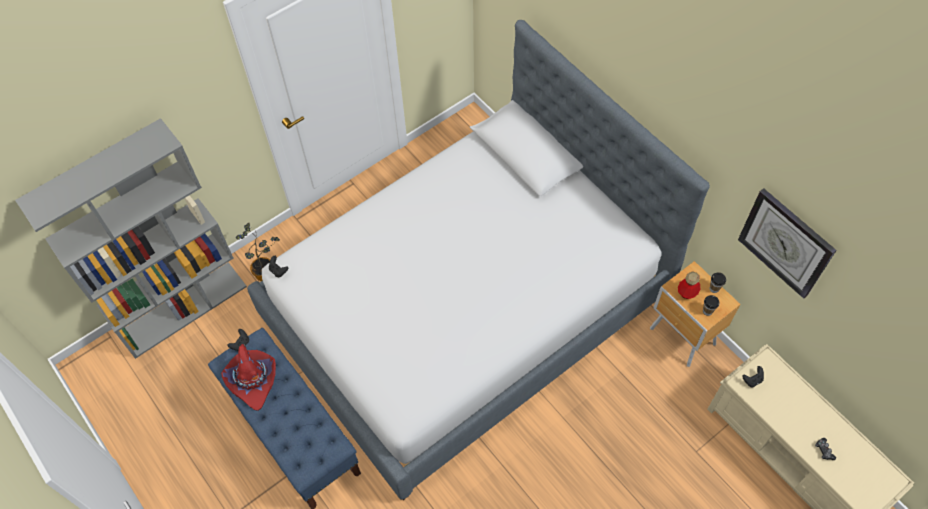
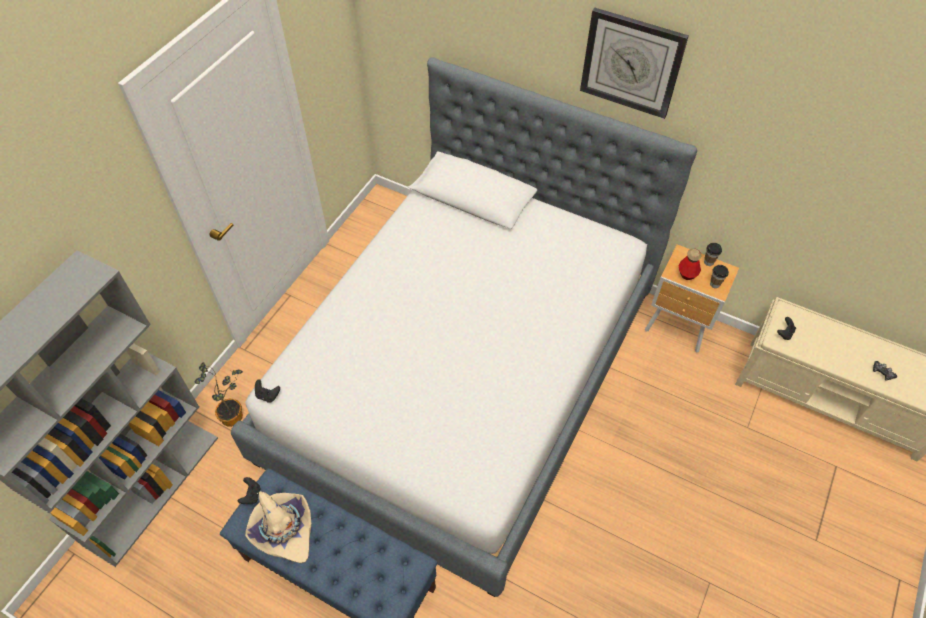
camera: 25 degrees left, 5 degrees down
(253, 380) = (284, 529): red hat -> beige hat
(786, 243) = (794, 176): wall clock -> wall clock (631, 63)

